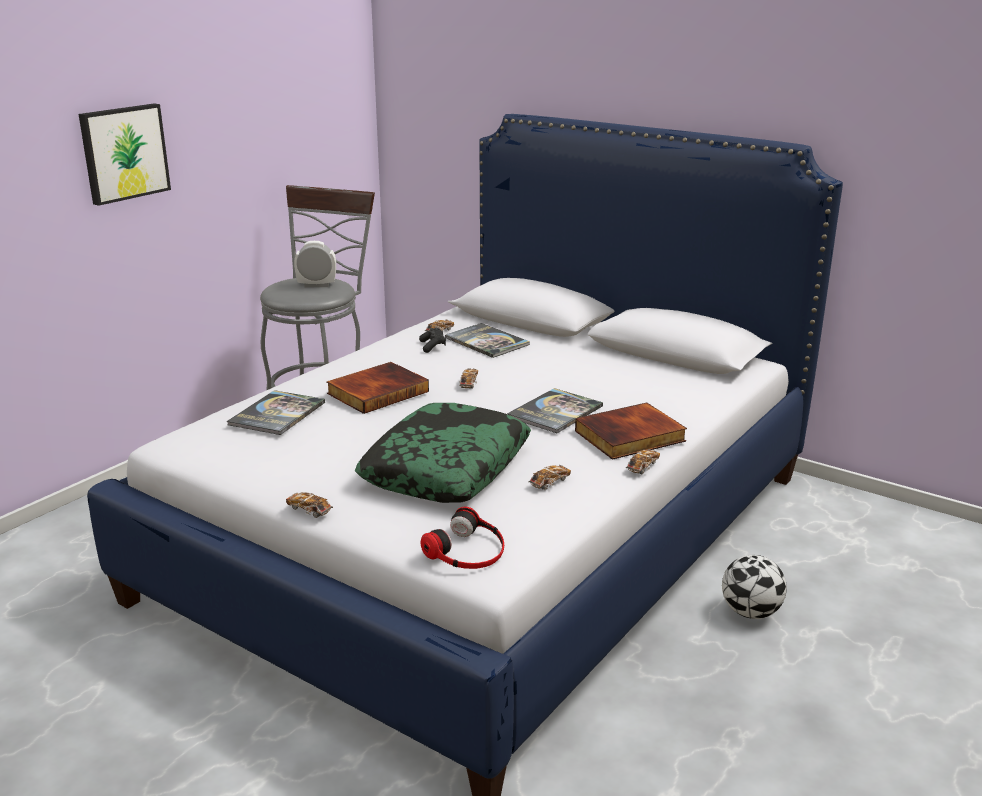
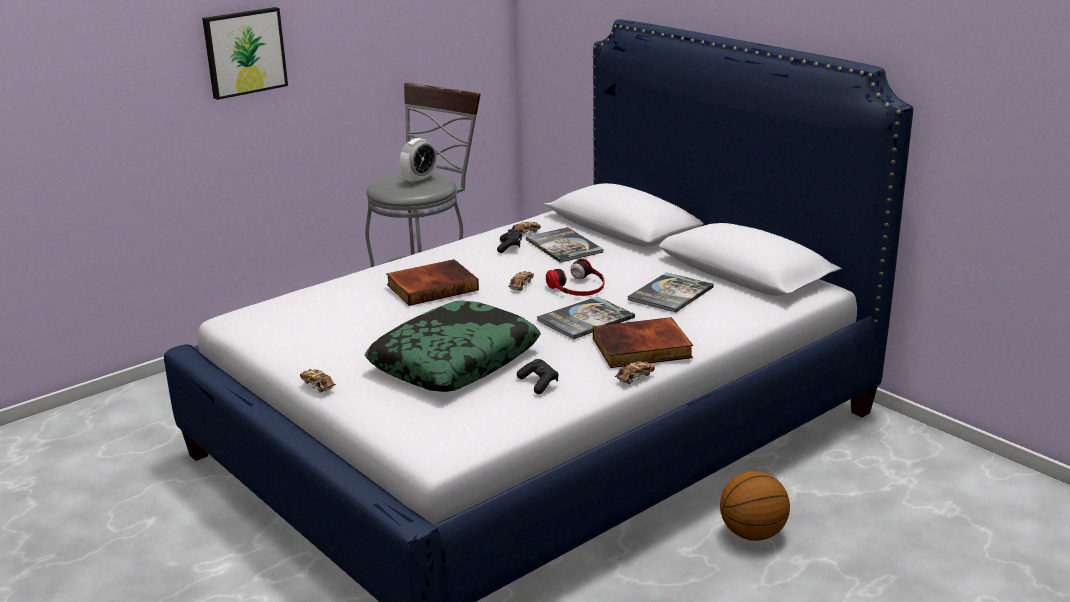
camera: 15 degrees right, 0 degrees up
(277, 414) = (333, 299): book -> book (670, 294)
(316, 285) = (419, 181): alarm clock -> alarm clock turned 120 degrees clockwise
(467, 550) = (430, 433): headphones -> headphones (578, 286)
(549, 483) = (539, 383): toy car -> black game controller
(750, 612) = (752, 534): football -> basketball

